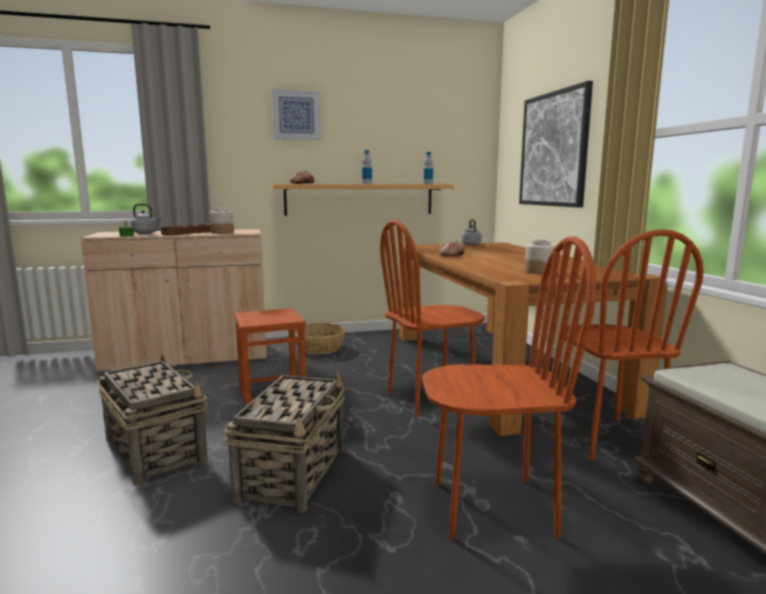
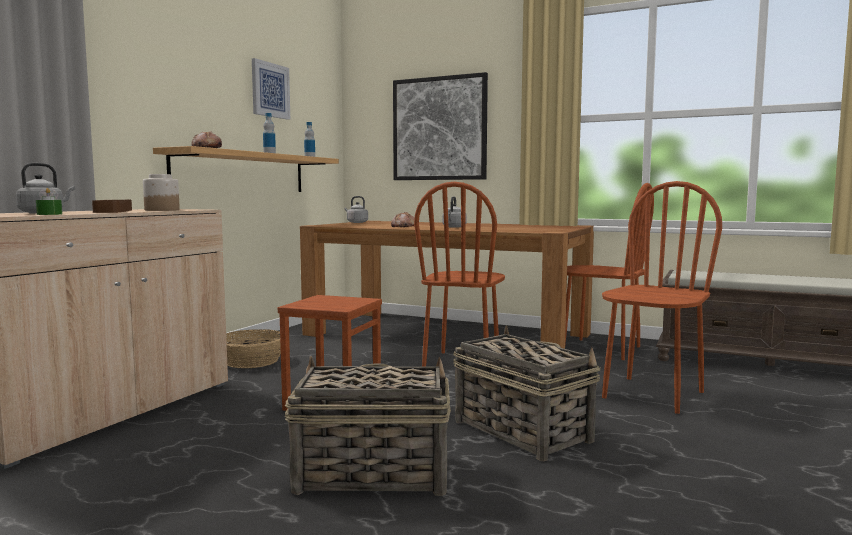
camera: 50 degrees left, 5 degrees down
(296, 115) = (177, 57): picture -> picture (270, 90)
(490, 261) = (454, 227): none -> grey kettle
(538, 271) = (524, 228): jar -> none

